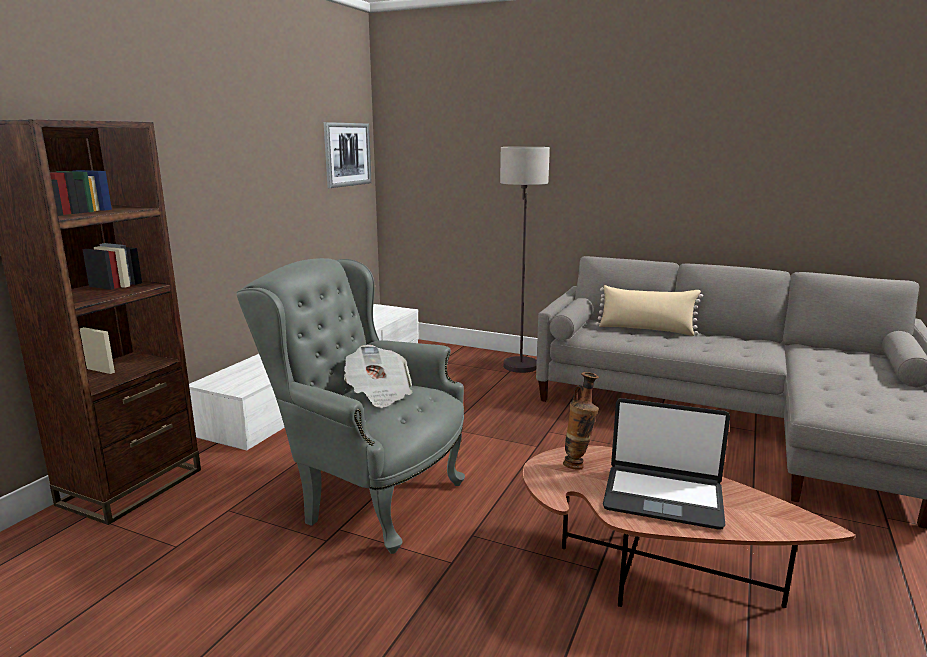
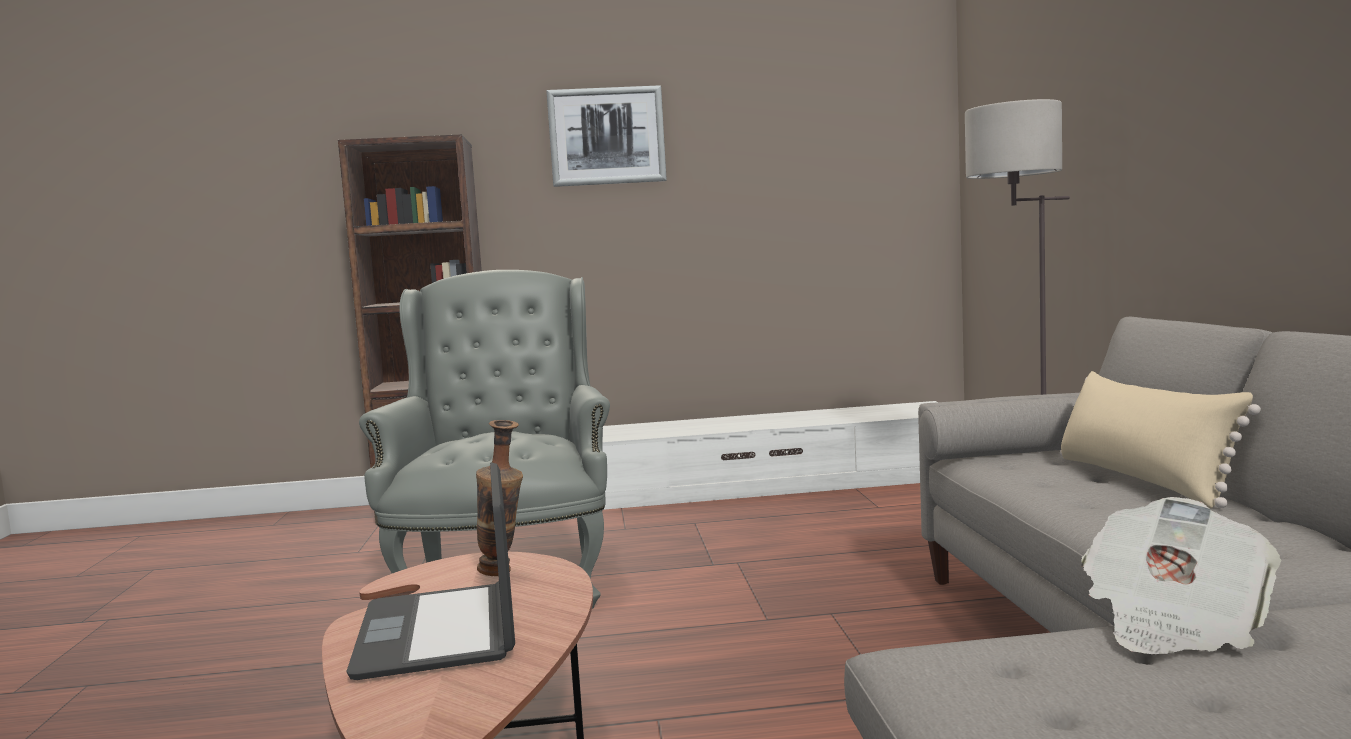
camera: 60 degrees right, 10 degrees down
(347, 154) = (884, 166): picture -> picture (607, 136)
(379, 393) = (490, 434): newspaper -> newspaper (1173, 622)

